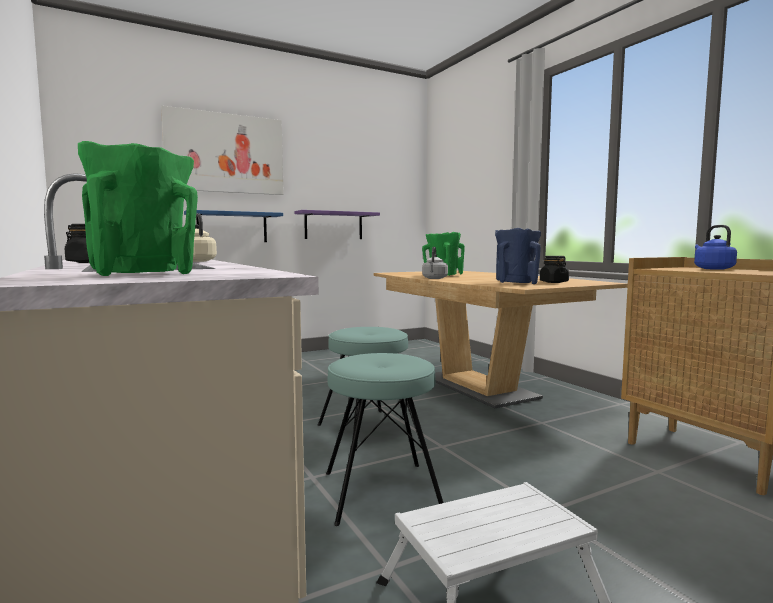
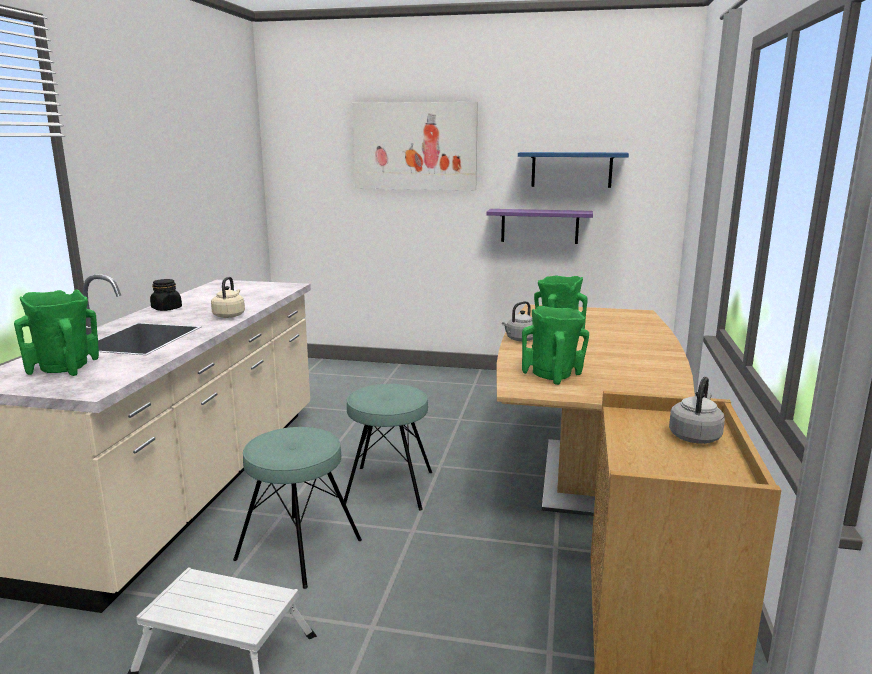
camera: 40 degrees right, 10 degrees up
(232, 227) = (420, 227): blue shelf -> blue shelf (571, 169)
(516, 283) = (554, 375): blue vase -> green vase
(553, 282) = (607, 383): black jar -> none
(712, 269) = (695, 436): blue kettle -> grey kettle

